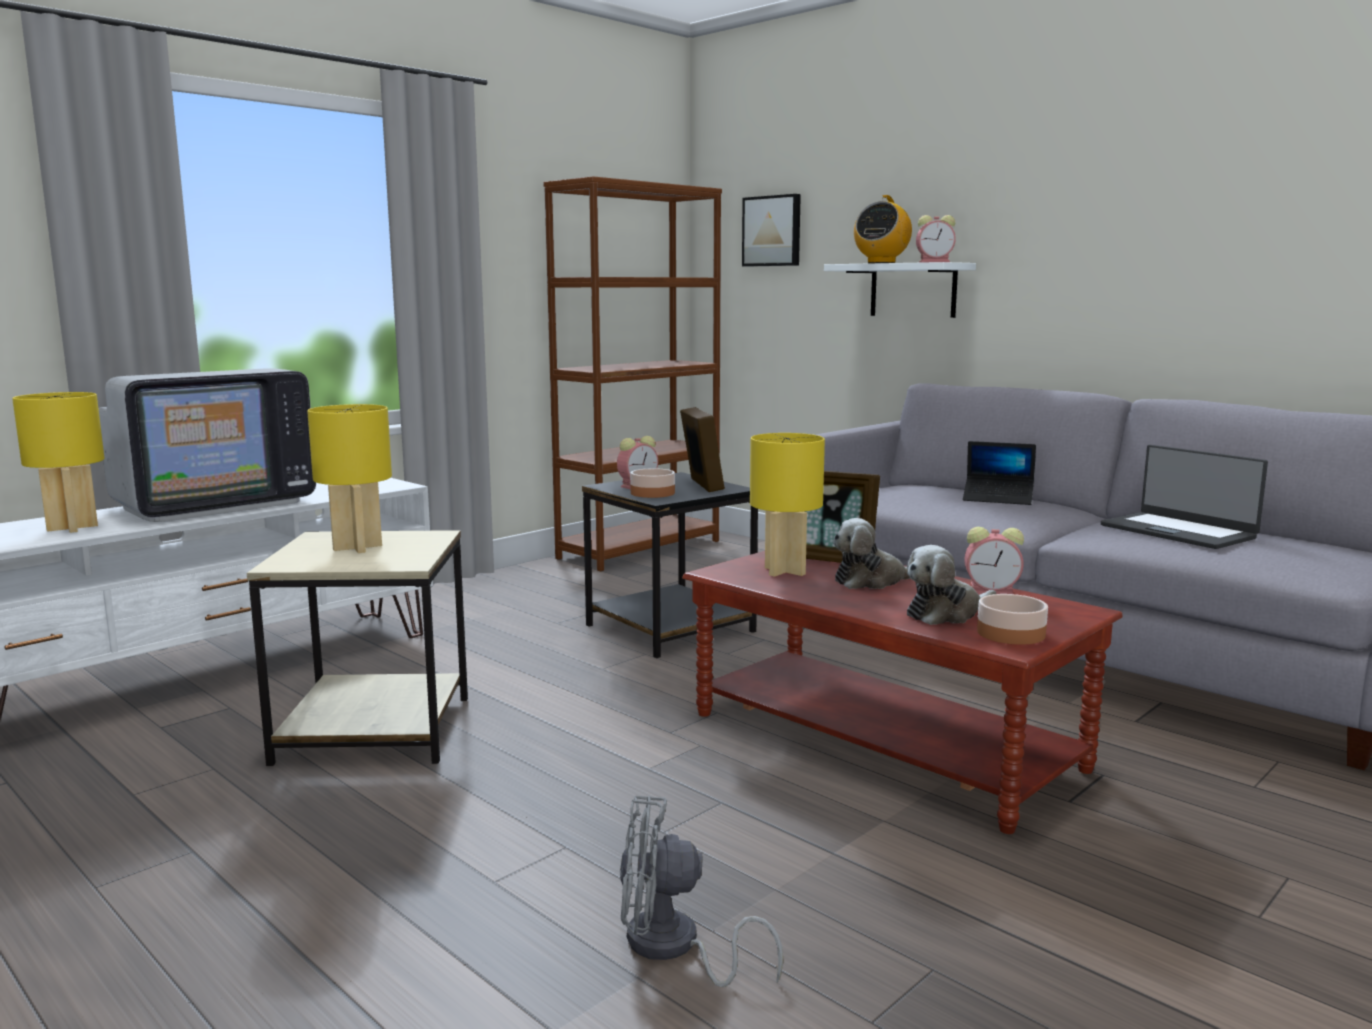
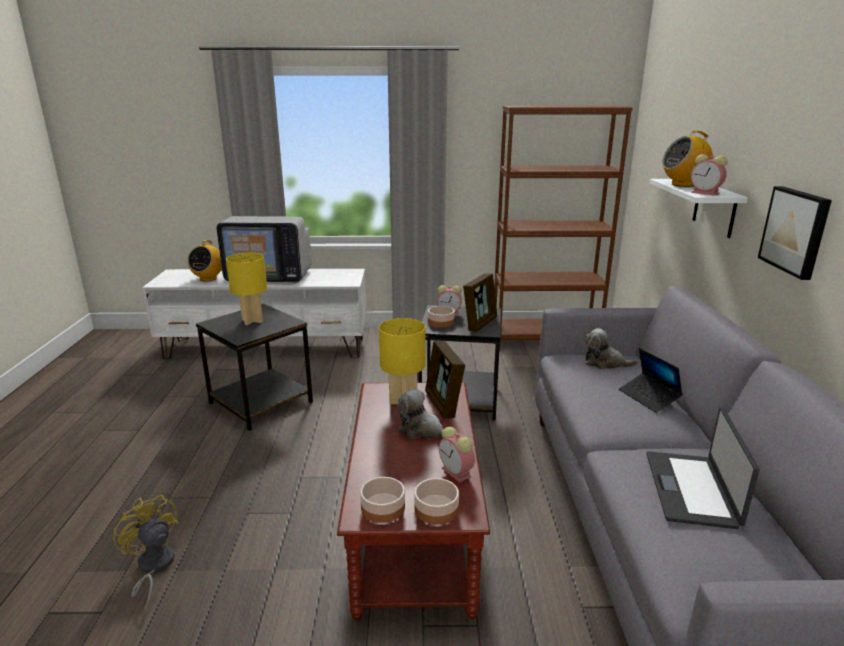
camera: 45 degrees right, 10 degrees up
(73, 528) = (208, 278): yellow table lamp -> radio
(377, 728) = (262, 402): beige side table -> black side table
(673, 948) = (153, 568): grey fan -> yellow fan
(773, 231) = (664, 140): picture -> picture (796, 231)
(946, 614) = (392, 474): plush toy -> plush toy (605, 363)
(1052, 617) = (436, 509): none -> bowl

